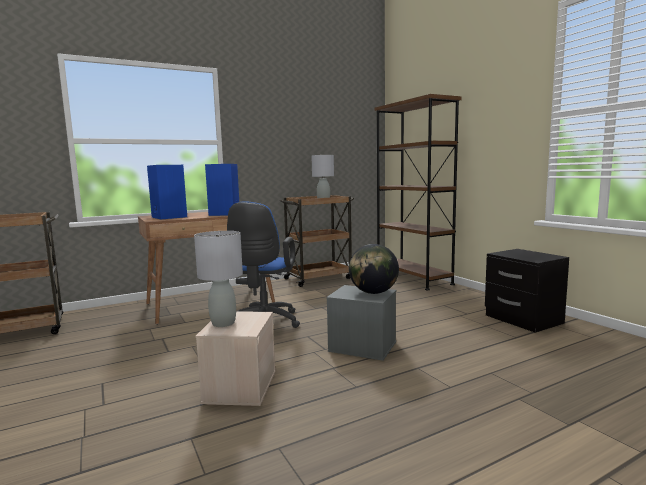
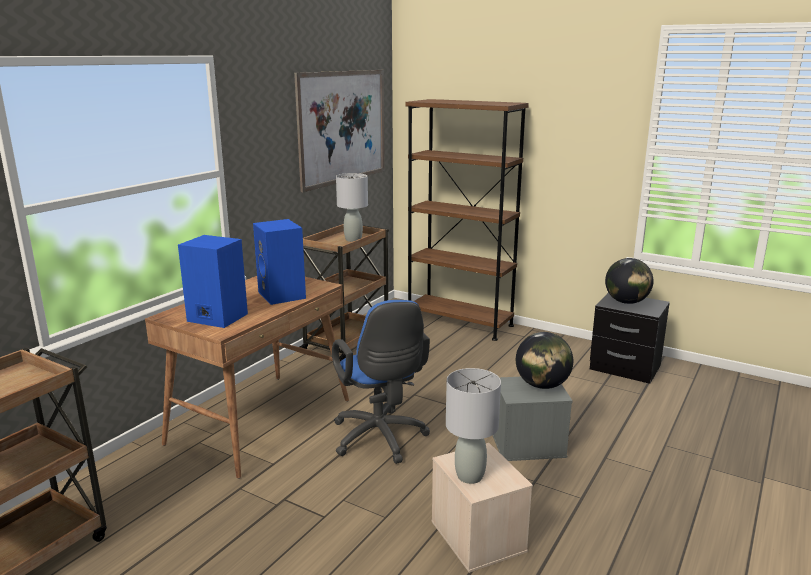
camera: 30 degrees left, 10 degrees up
(333, 128) = (343, 127): none -> picture
(521, 254) = (626, 302): none -> globe

